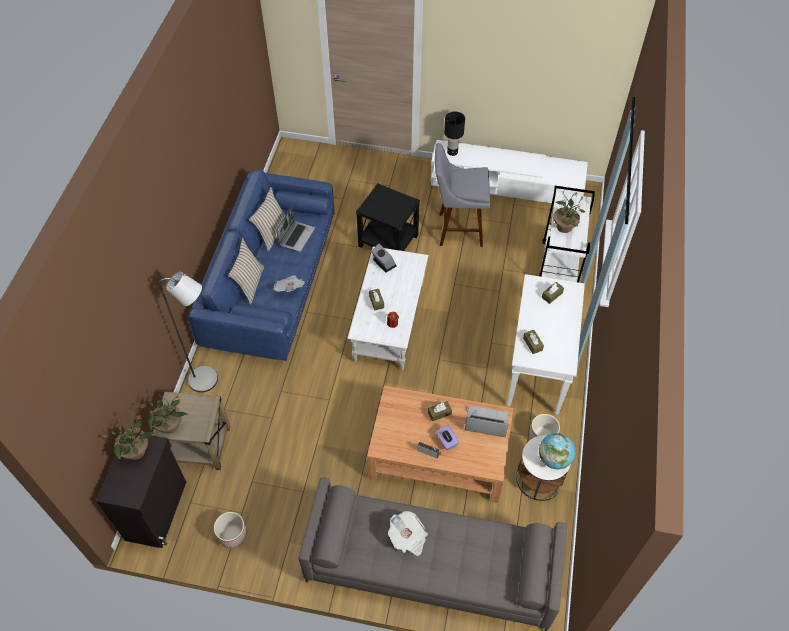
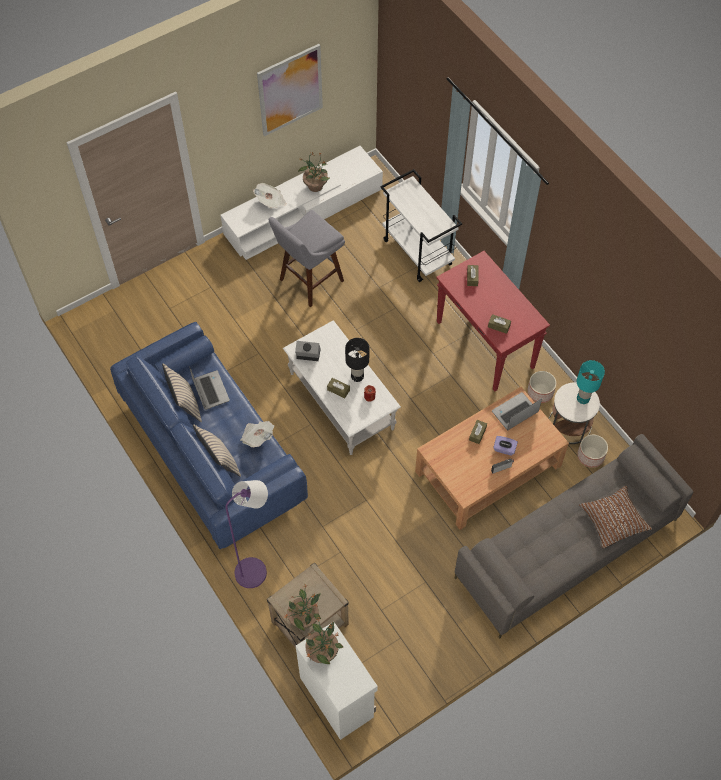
camera: 45 degrees left, 5 degrees up
(157, 510) = (337, 696): black cabinet -> white cabinet
(209, 380) = (256, 569): grey floor lamp -> purple floor lamp
(232, 534) = (412, 658): planter -> planter (590, 456)
(388, 241) = (265, 336): black side table -> none
(408, 538) = (552, 537): newspaper -> newspaper (270, 201)
(452, 152) = (246, 216): black table lamp -> black table lamp (357, 376)
(472, 571) = (613, 520): none -> brown pillow
(532, 60) = (290, 90): none -> picture
(538, 368) = (486, 345): white console table -> red console table
(554, 459) = (583, 398): globe -> turquoise table lamp
(564, 226) = (419, 215): potted plant -> potted plant (315, 185)

